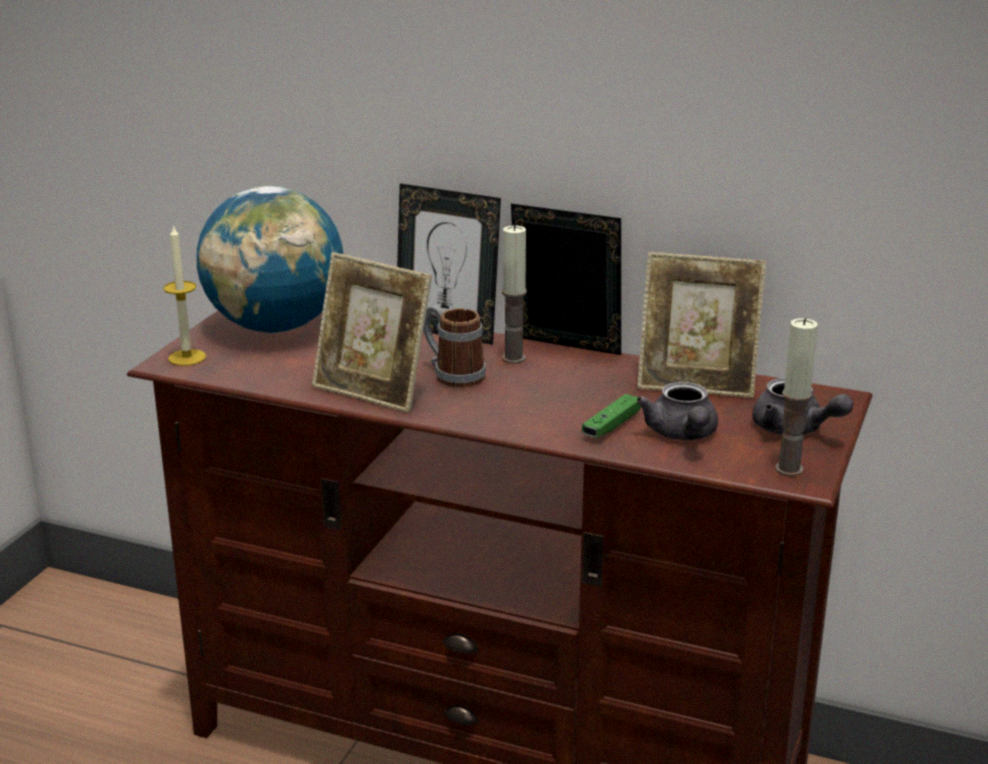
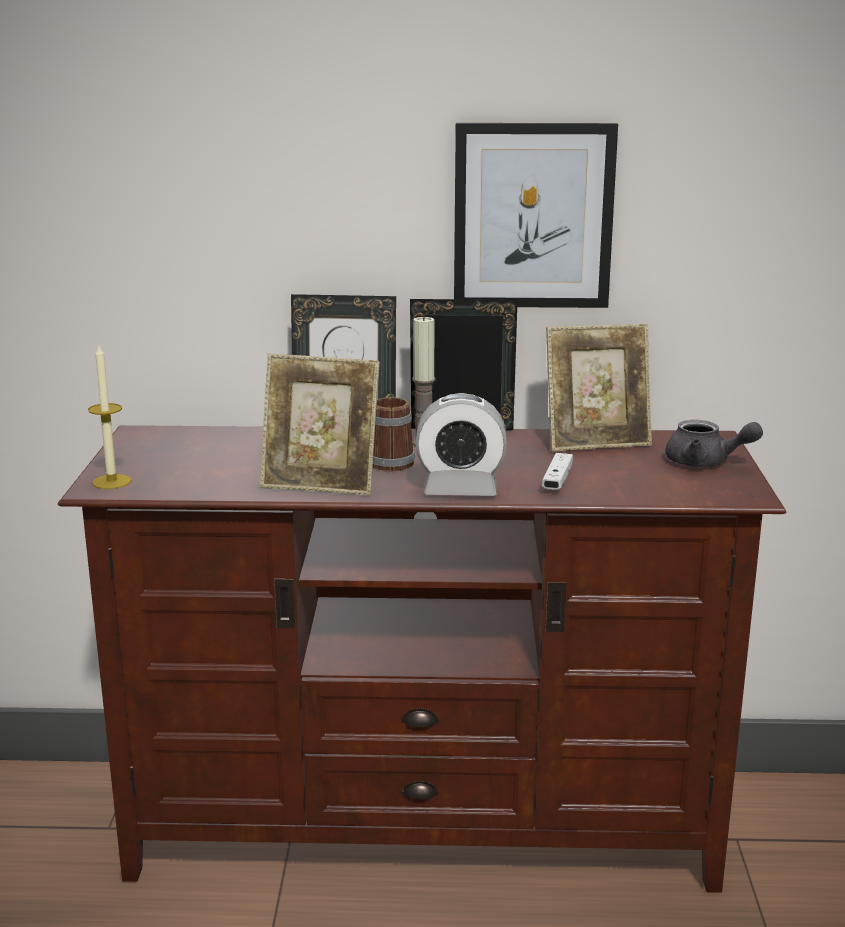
camera: 20 degrees left, 5 degrees down
(275, 327) = (178, 447): globe -> none
(502, 421) = (460, 490): none -> alarm clock
(611, 426) = (557, 481): green game controller -> white game controller
(655, 125) = (533, 216): none -> picture
(682, 435) = (621, 479): grey teapot -> none
(789, 469) = (730, 490): candle -> none

